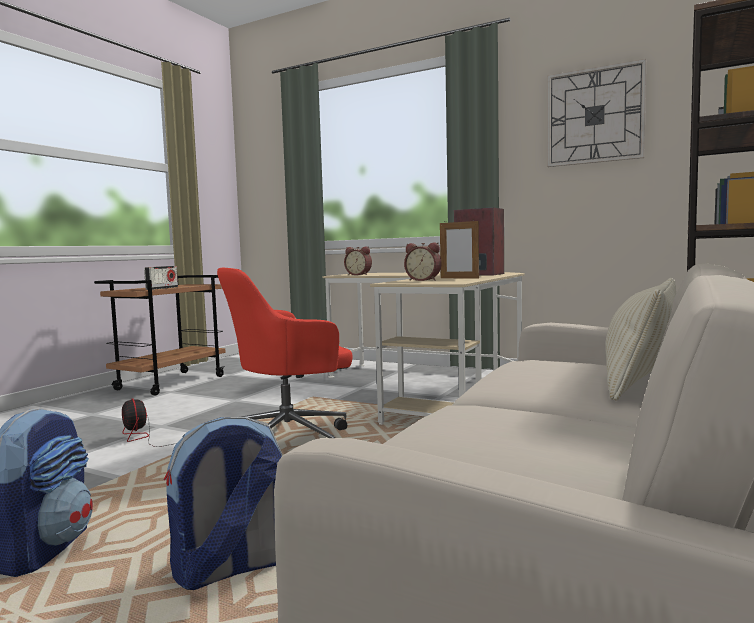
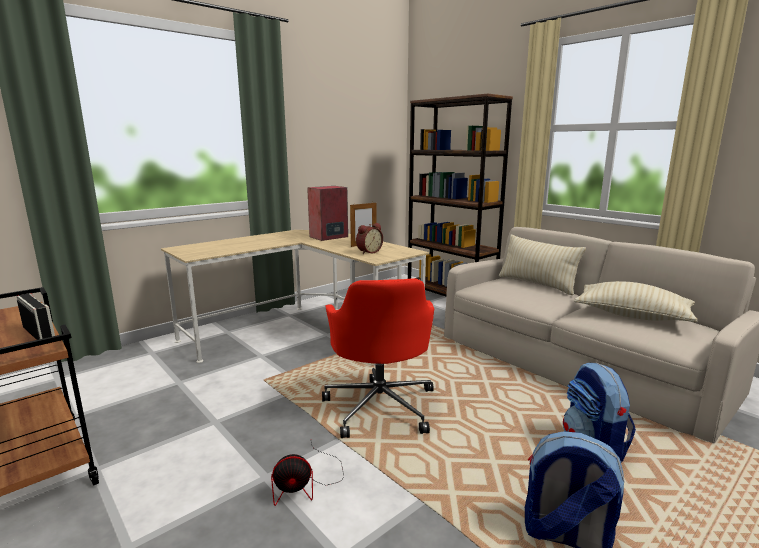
camera: 70 degrees left, 10 degrees up
(359, 275) = (216, 252): alarm clock -> none
(534, 437) = (632, 316): none -> beige pillow
(594, 116) = (335, 113): wall clock -> none

